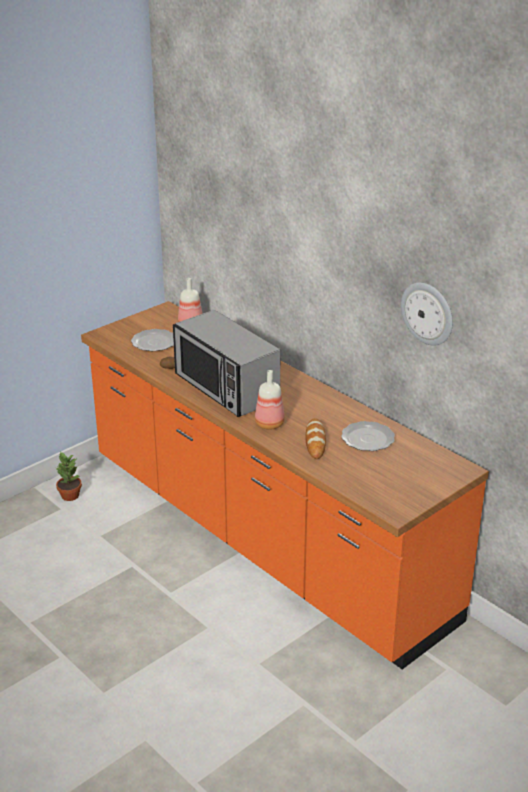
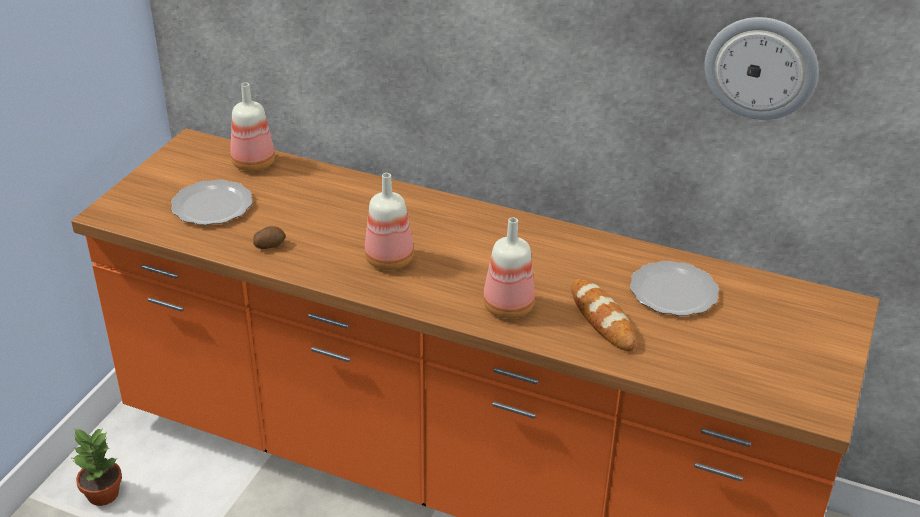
camera: 25 degrees left, 5 degrees up
(226, 388) = (391, 260): microwave -> bottle

